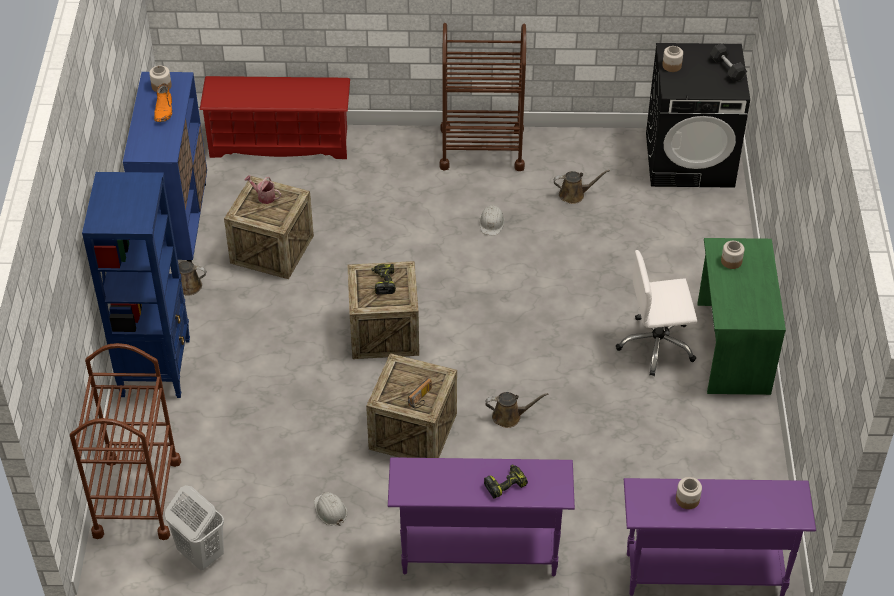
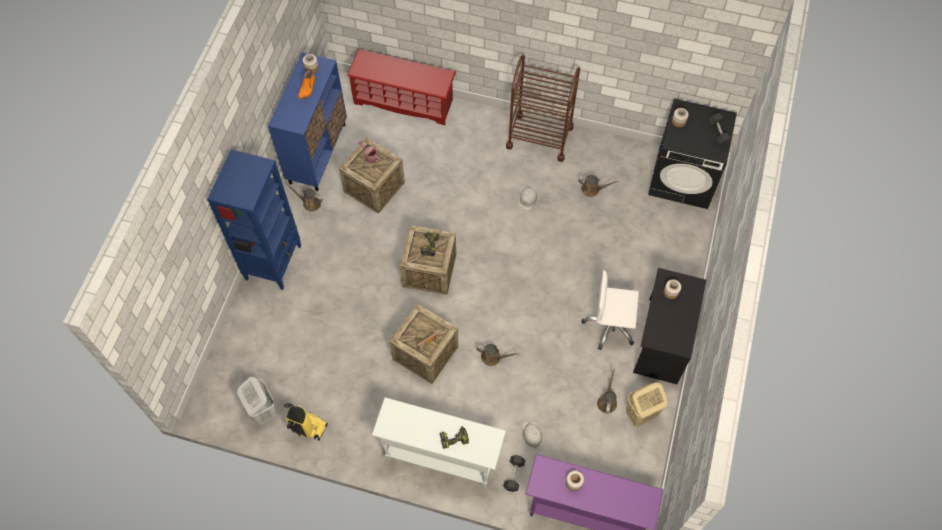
camera: 15 degrees right, 15 degrees up
(137, 497) = (235, 359): brown cart -> none
(272, 559) = (307, 427): none -> vacuum cleaner
(330, 510) = (354, 400): white hard hat -> white hard hat (532, 434)
(478, 553) = (440, 457): purple console table -> white console table
(589, 551) = (514, 475): none -> grey dumbbell
(685, 434) = (607, 401): none -> brown watering can
(731, 348) = (661, 340): green desk -> black desk
(735, 440) = (640, 414): none -> beige laundry basket

